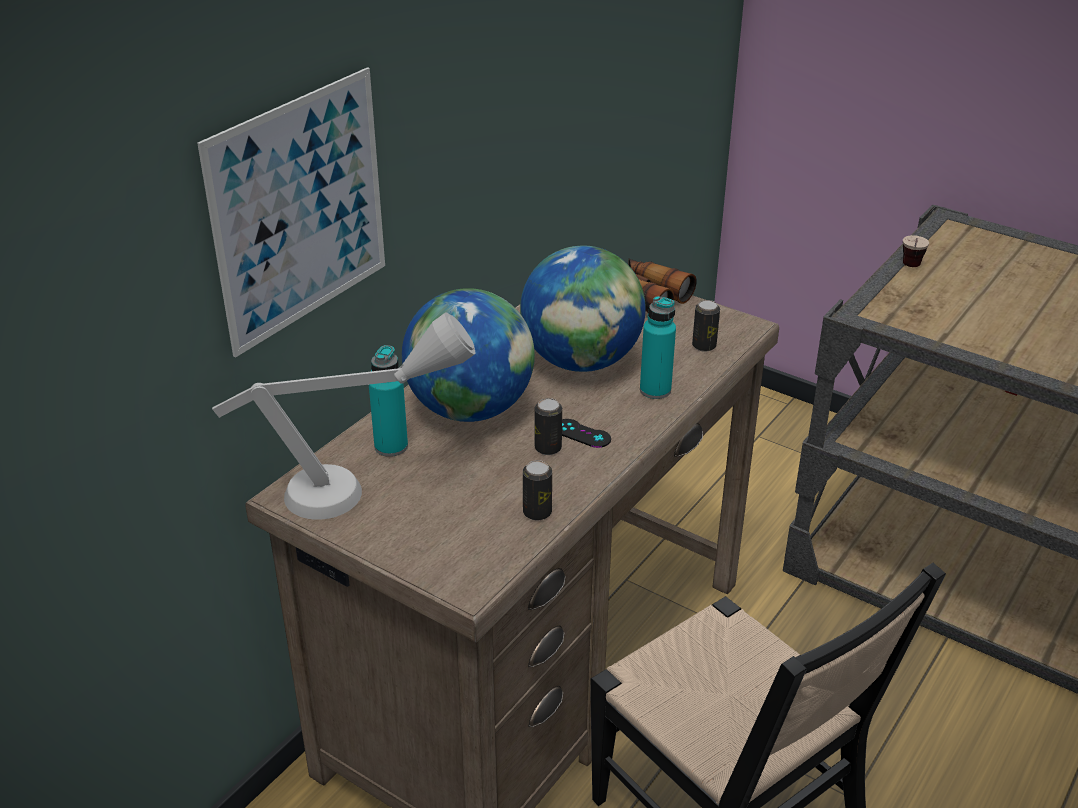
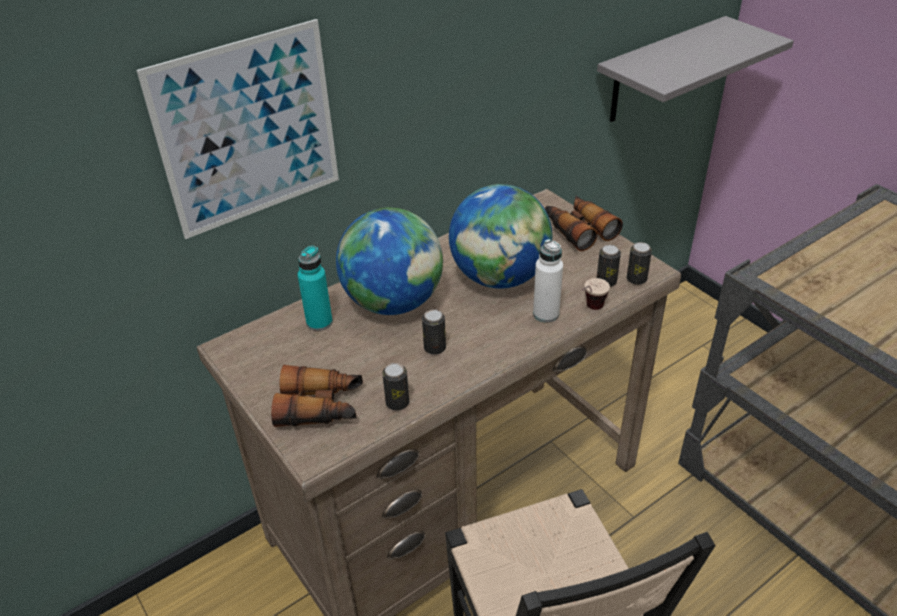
camera: 20 degrees right, 5 degrees up
(364, 488) = (281, 353): grey table lamp -> none
(448, 534) = (321, 406): none -> binoculars
(582, 433) = (467, 341): black game controller -> none
(655, 390) = (546, 314): turquoise bottle -> white bottle
(675, 106) = (659, 71): none -> grey shelf
(735, 338) = (636, 279): none -> can
(910, 268) = (826, 241): cup -> cup (589, 310)

